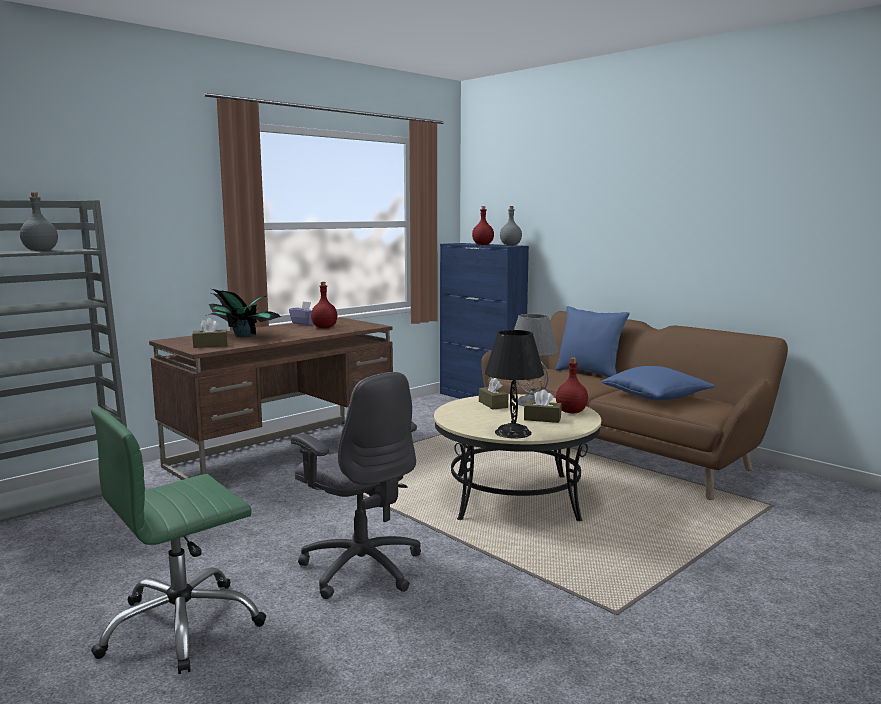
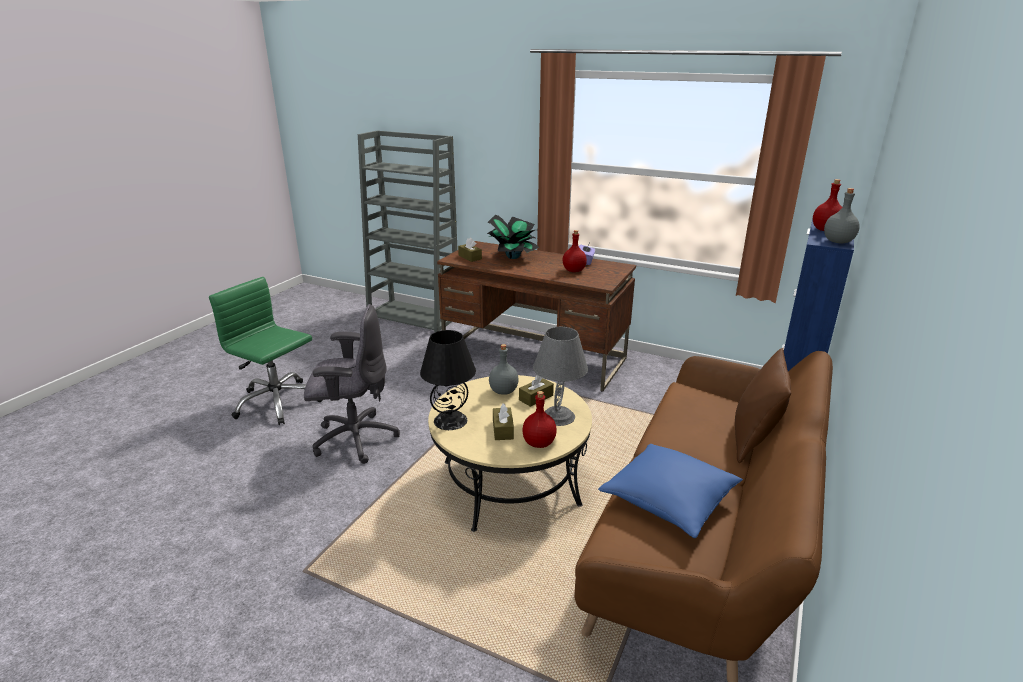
camera: 70 degrees right, 15 degrees up
(40, 250) = (417, 168): grey bottle -> grey bottle (504, 391)
(361, 567) = (354, 438): grey office chair -> grey office chair turned 120 degrees counterclockwise
(589, 373) = (753, 440): blue pillow -> brown pillow

